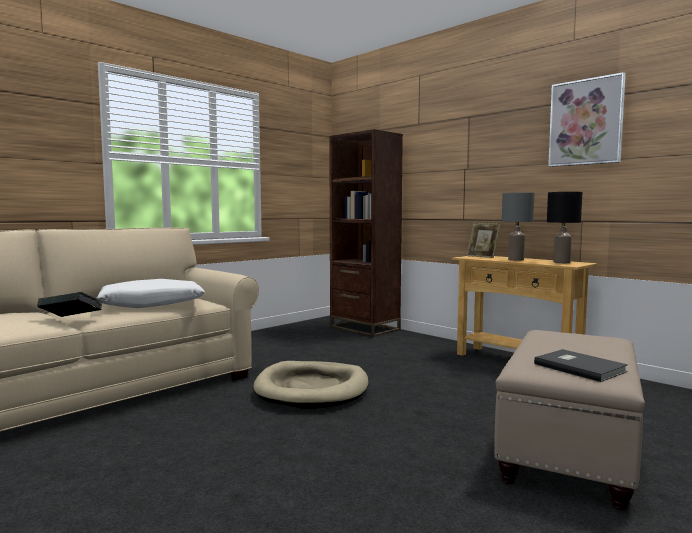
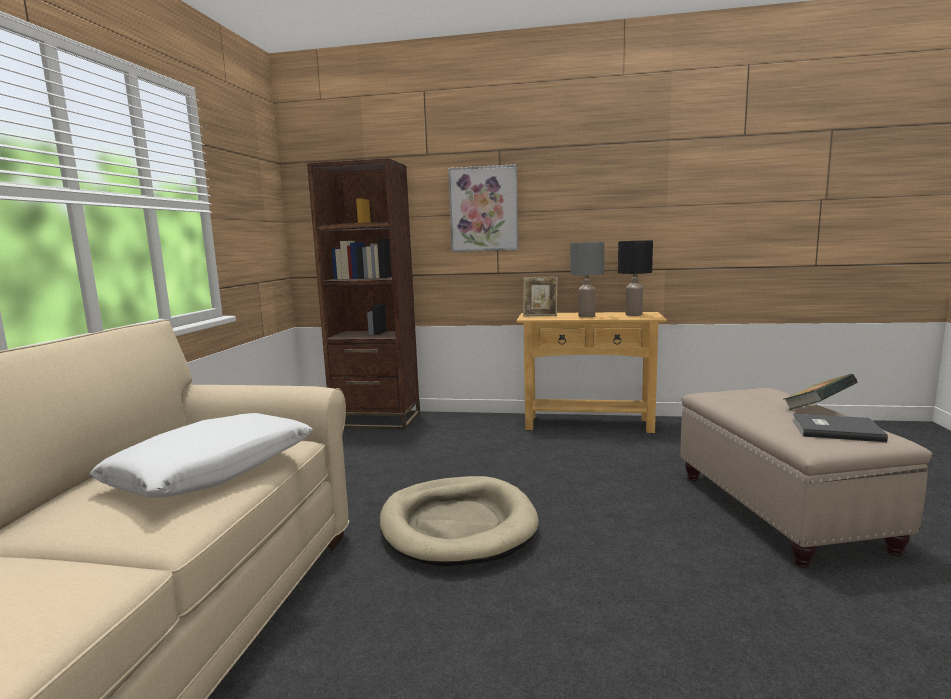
camera: 35 degrees left, 5 degrees up
(71, 320) = (121, 553): book -> book (818, 409)
(586, 122) = (640, 166): picture -> picture (484, 209)

